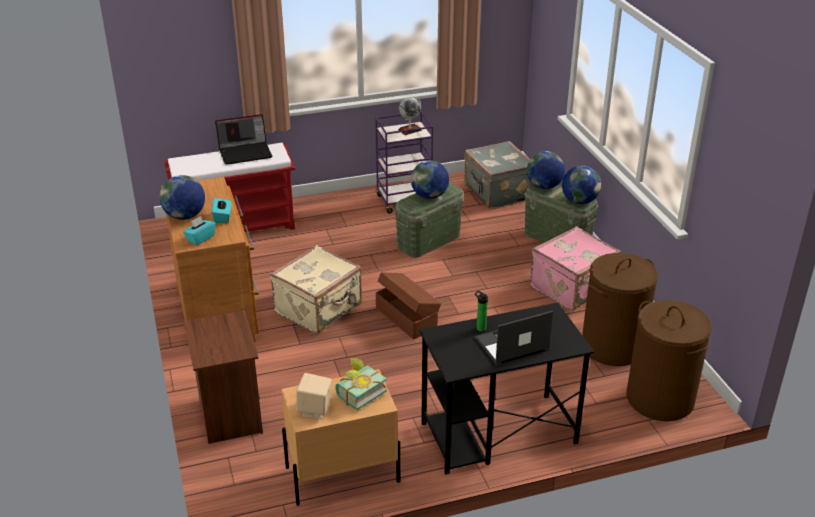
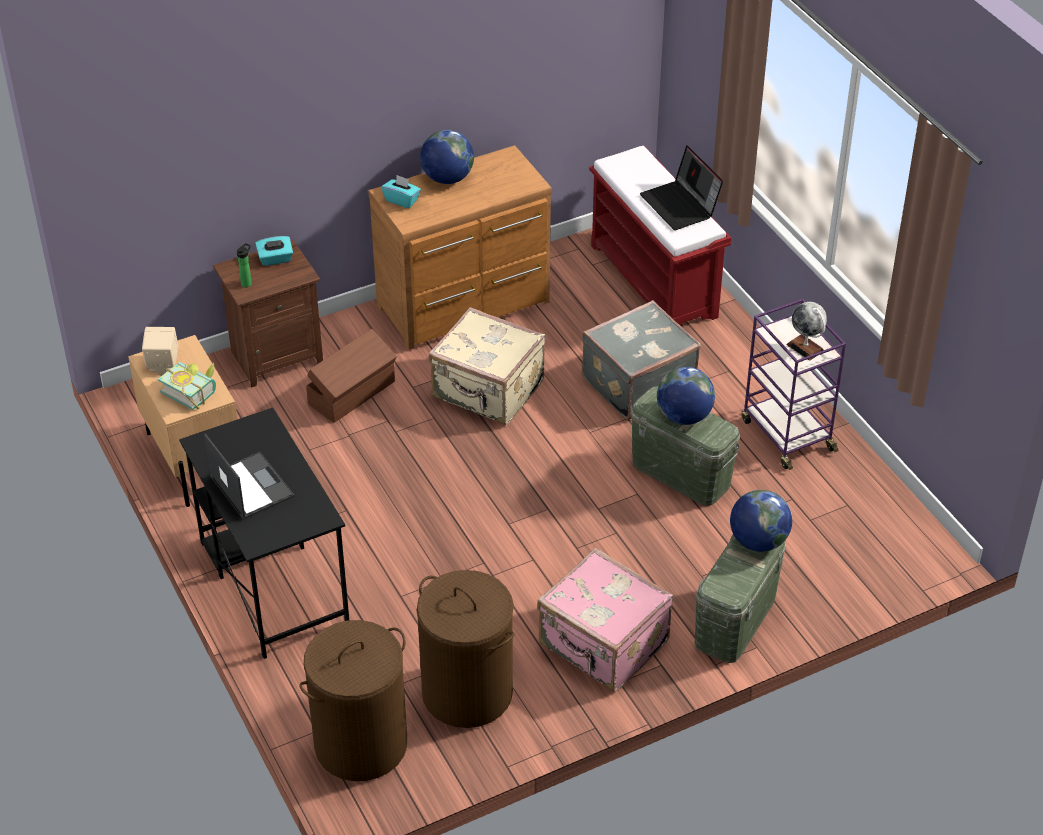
camera: 80 degrees right, 10 degrees up
(222, 217) = (452, 207): turquoise tissue box -> turquoise tissue box (275, 259)
(406, 317) = (488, 474): brown storage box -> brown storage box (353, 393)
(480, 328) = (281, 457): bottle -> bottle (247, 283)
(497, 193) = (855, 539): grey suitcase -> grey suitcase (636, 383)
(579, 201) = (724, 585): globe -> none

